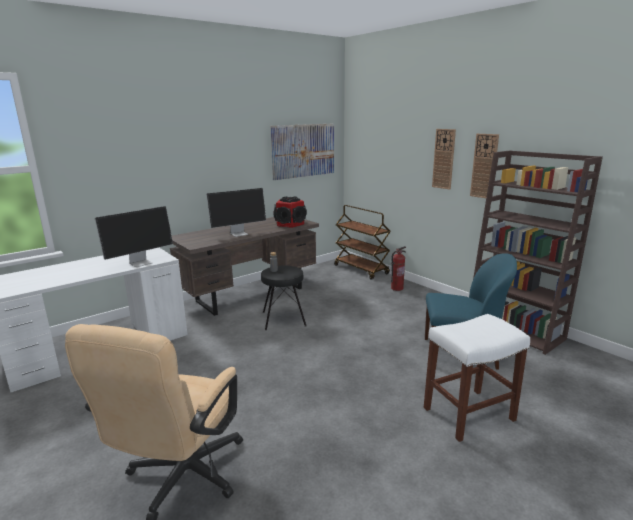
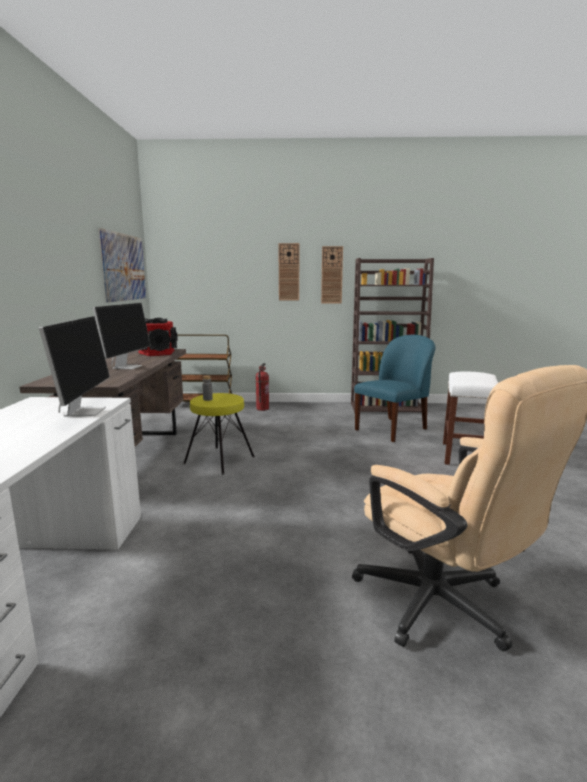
camera: 50 degrees left, 5 degrees down
(283, 319) = (219, 460): black stool -> yellow stool

